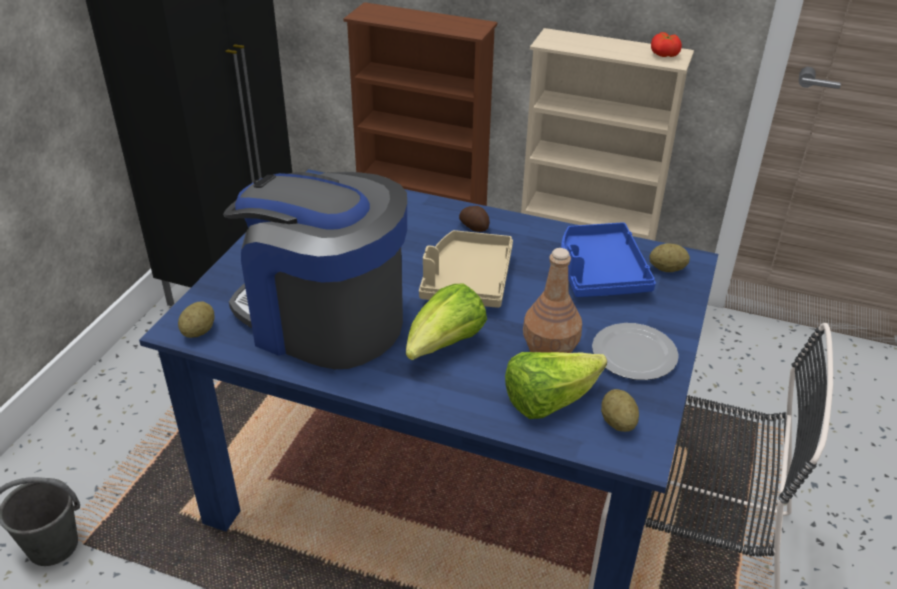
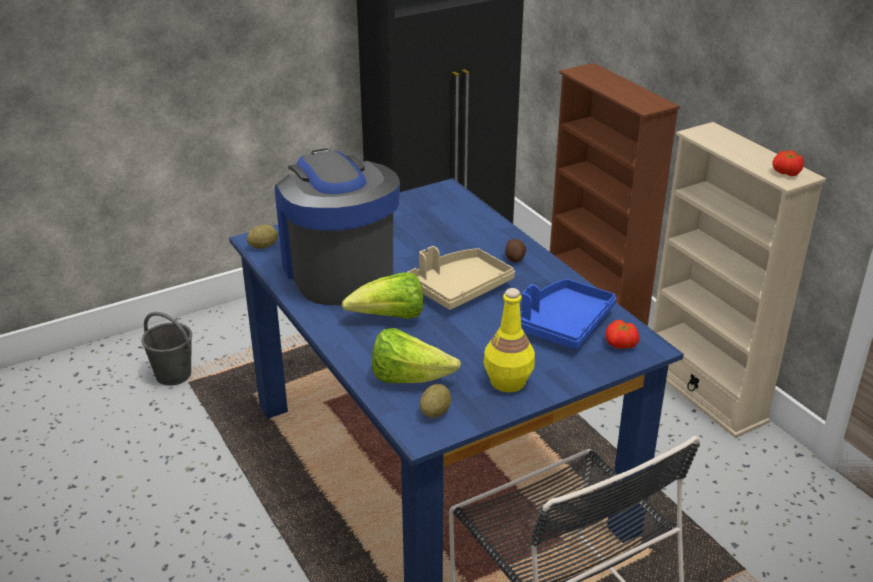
camera: 40 degrees right, 5 degrees down
(549, 351) = (452, 352): brown bottle -> none
(632, 354) = (507, 381): plate -> yellow bottle
(667, 269) = (620, 344): potato -> tomato

